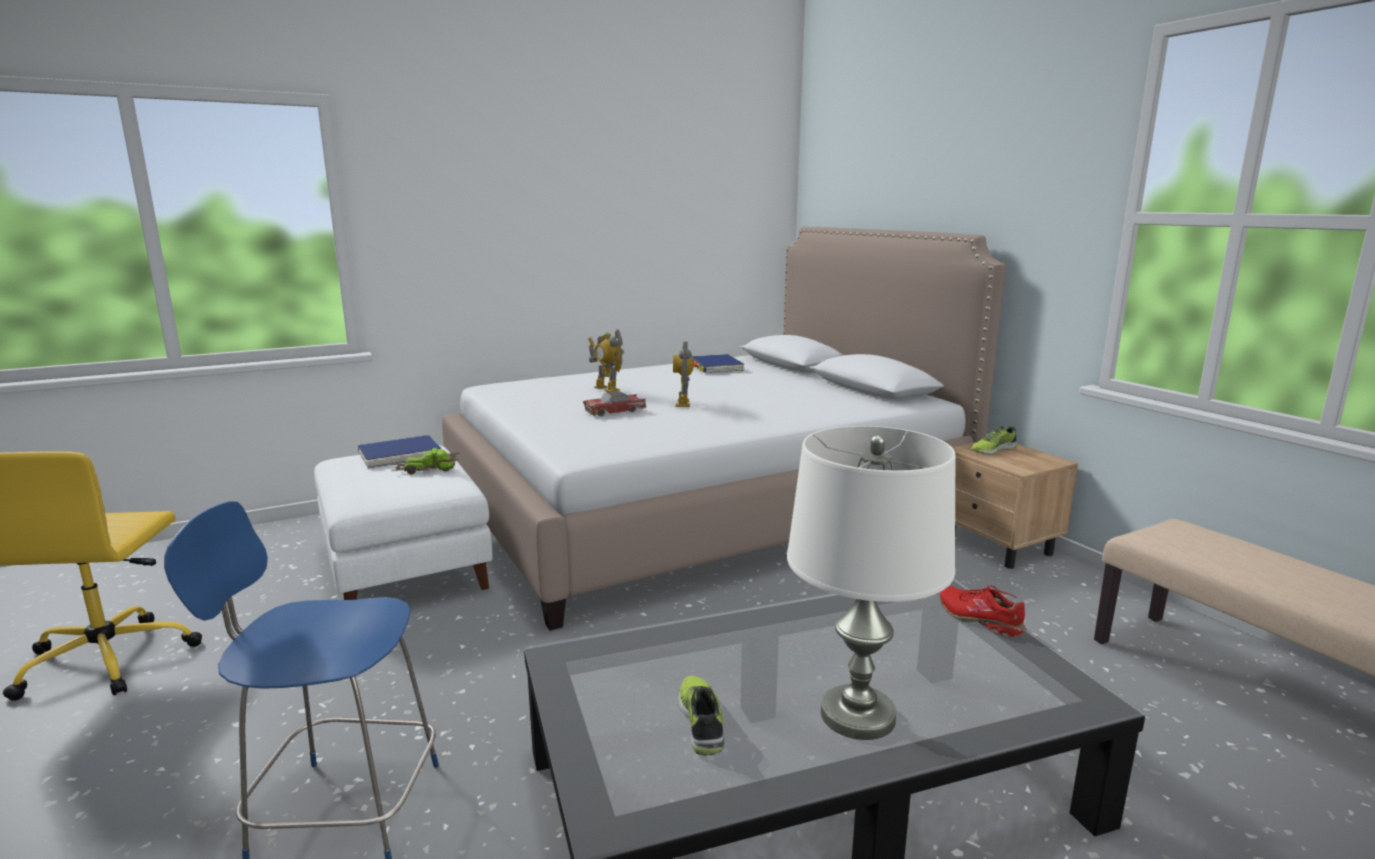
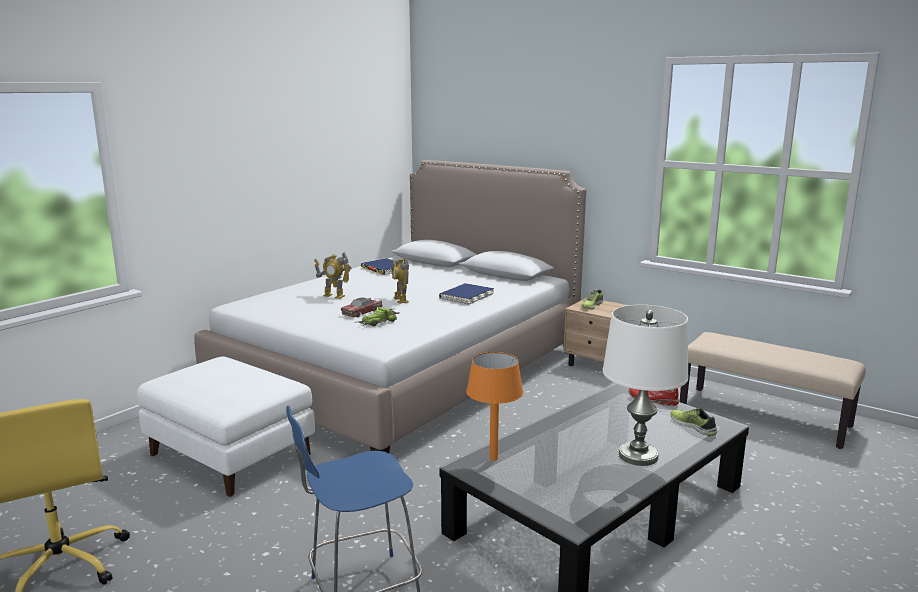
camera: 25 degrees left, 0 degrees up
(400, 455) = (211, 368): blue book -> blue book (466, 296)
(427, 469) = (249, 374): toy car -> toy car (378, 322)
(612, 654) = (493, 458): none -> orange table lamp
(702, 721) = (572, 476): shoe -> shoe (693, 426)

